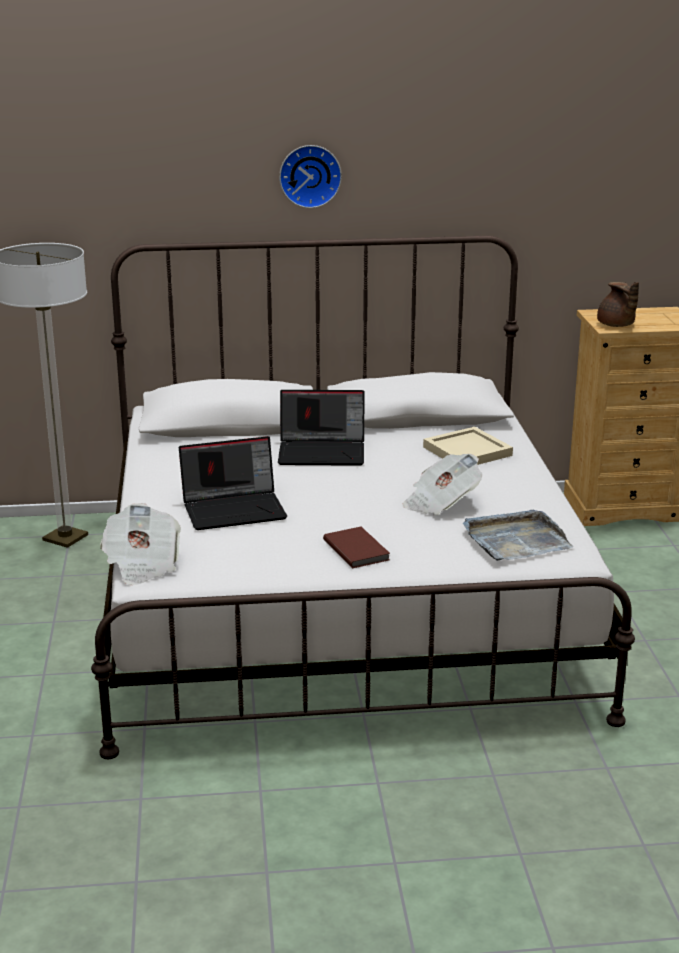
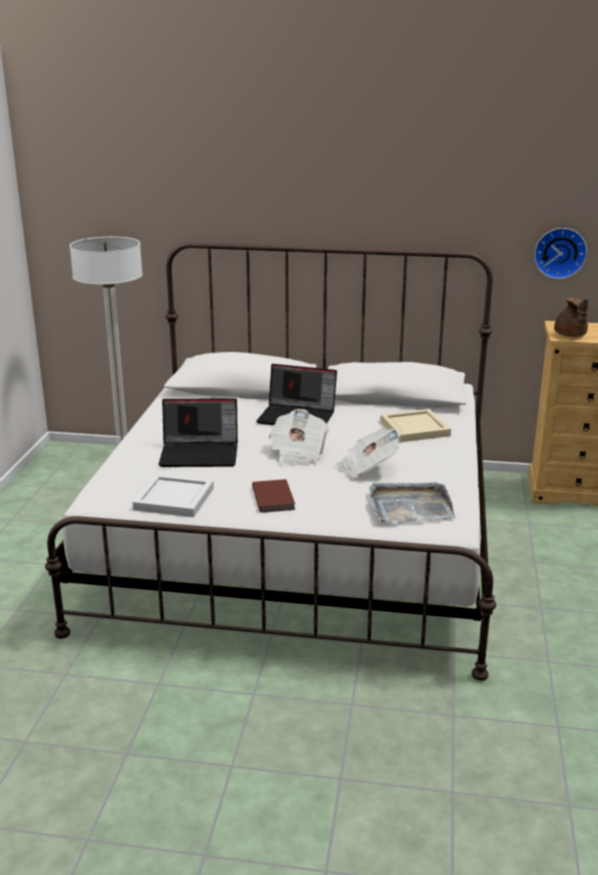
camera: 15 degrees right, 0 degrees up
(142, 564) = (102, 488): newspaper -> newspaper (298, 454)
(238, 565) = (173, 498): none -> white tray
(310, 175) = (323, 195): wall clock -> wall clock (560, 252)

